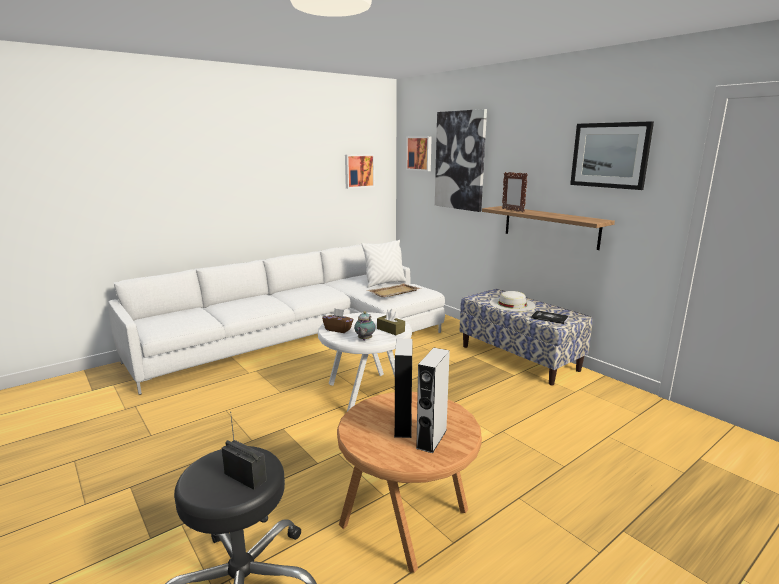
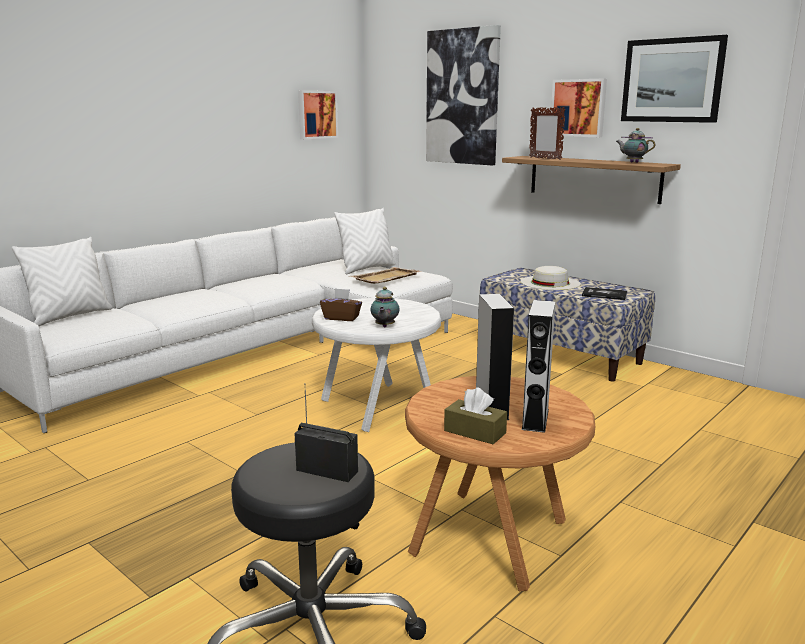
camera: 10 degrees left, 0 degrees up
(168, 313) = (70, 316): none -> white pillow
(390, 330) = (413, 315): brown tissue box -> brown tissue box (475, 432)
(419, 153) = (401, 90): picture -> picture (578, 108)
(577, 217) = (633, 162): none -> teapot

